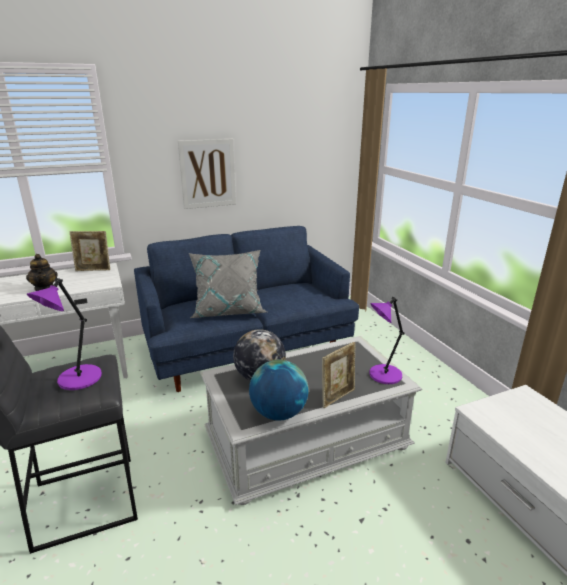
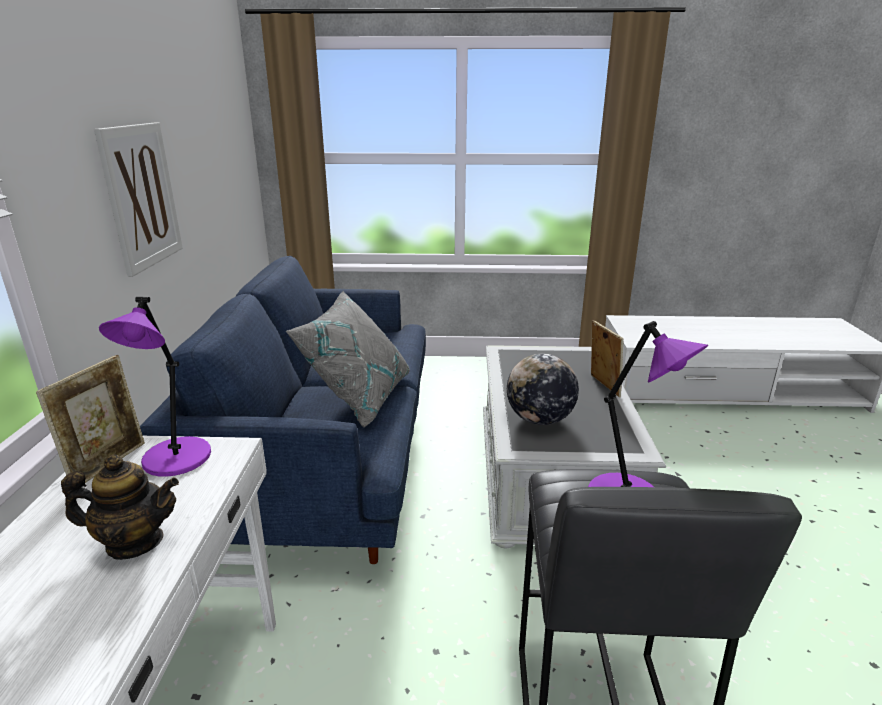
camera: 65 degrees left, 0 degrees up
(278, 413) = (619, 423): globe -> none
(383, 375) = (574, 355): purple table lamp -> purple table lamp (175, 460)

